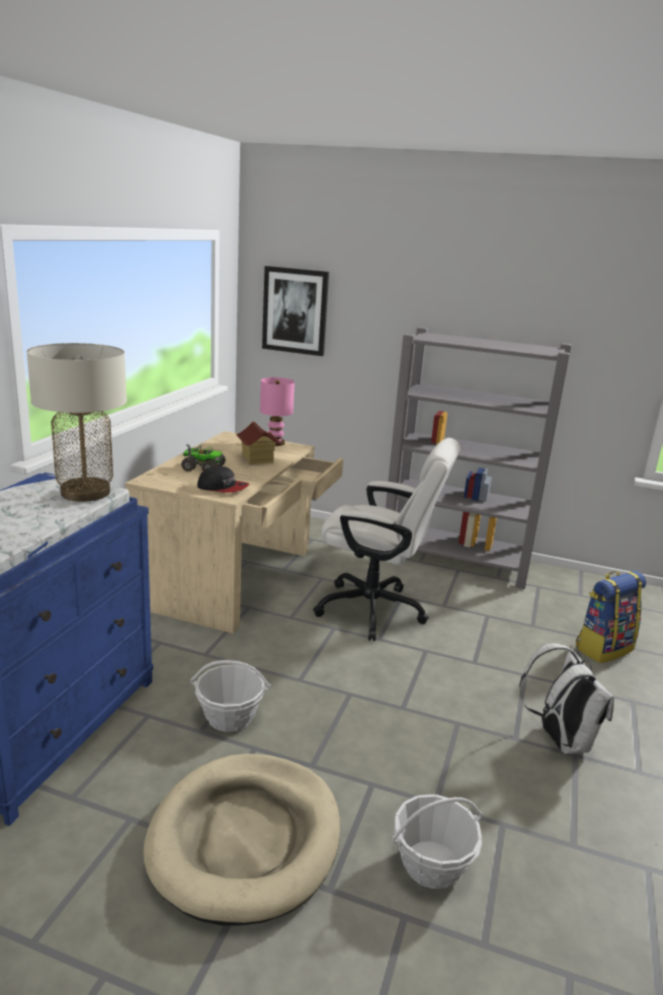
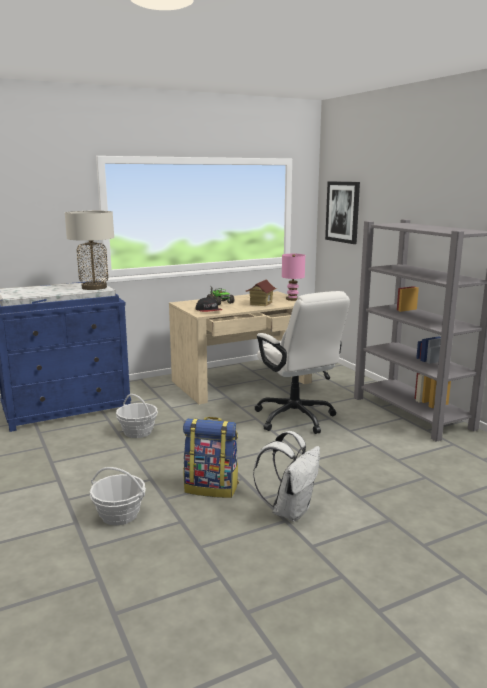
camera: 45 degrees right, 5 degrees down
(246, 839) = (68, 470): beige dog bed -> none
(603, 648) = (432, 489): backpack -> backpack (212, 488)

